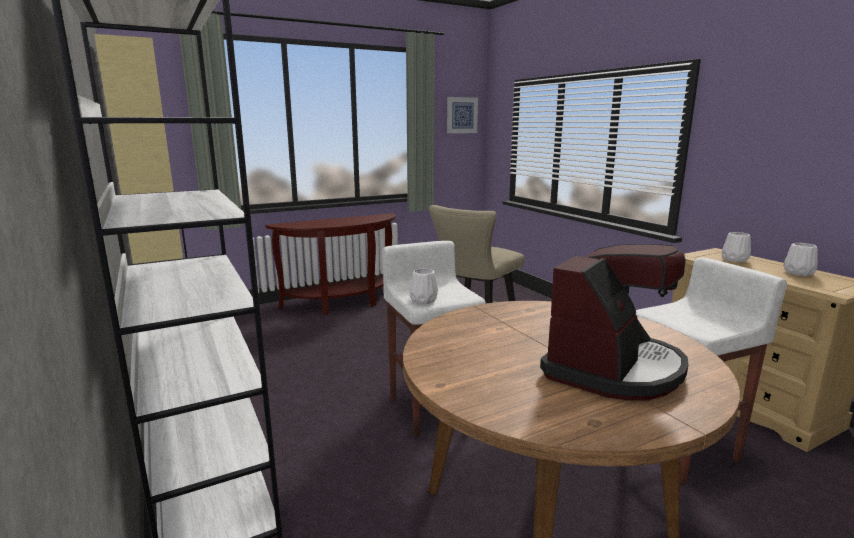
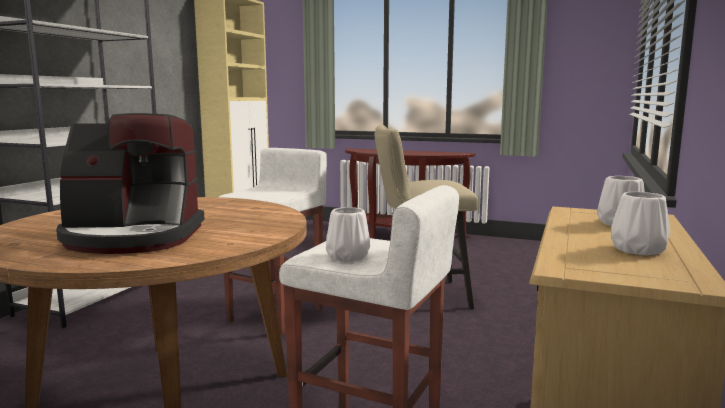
camera: 50 degrees right, 5 degrees down
(424, 300) = (243, 193): white vase -> white vase (347, 257)
(461, 115) = (594, 41): picture -> none

